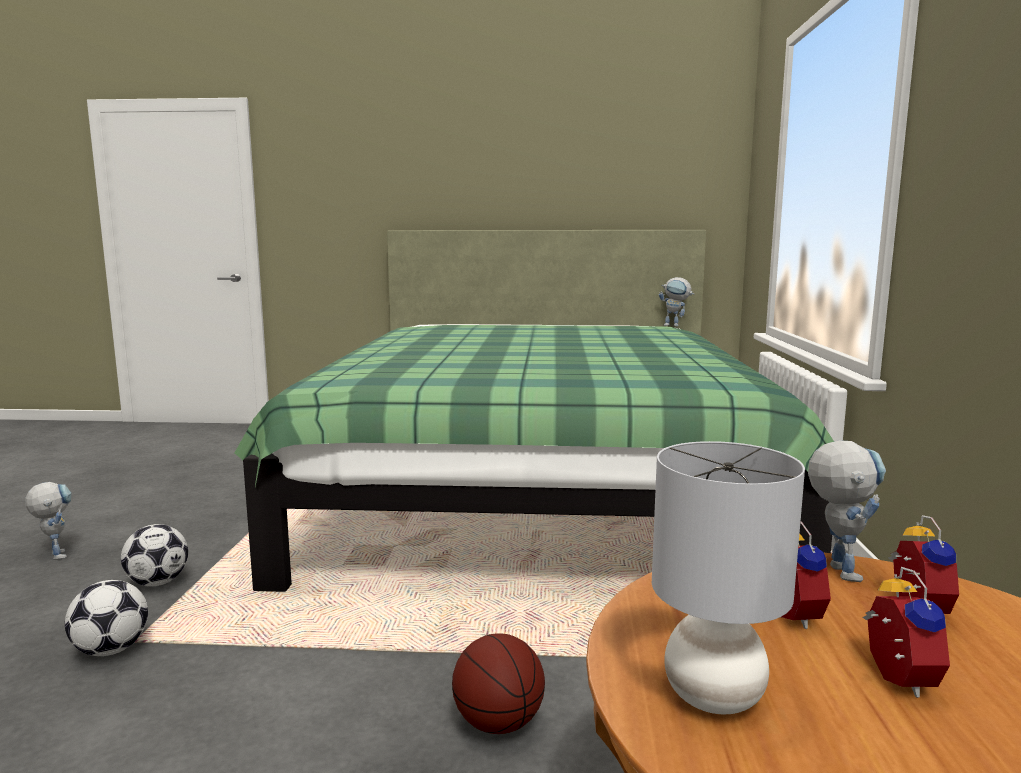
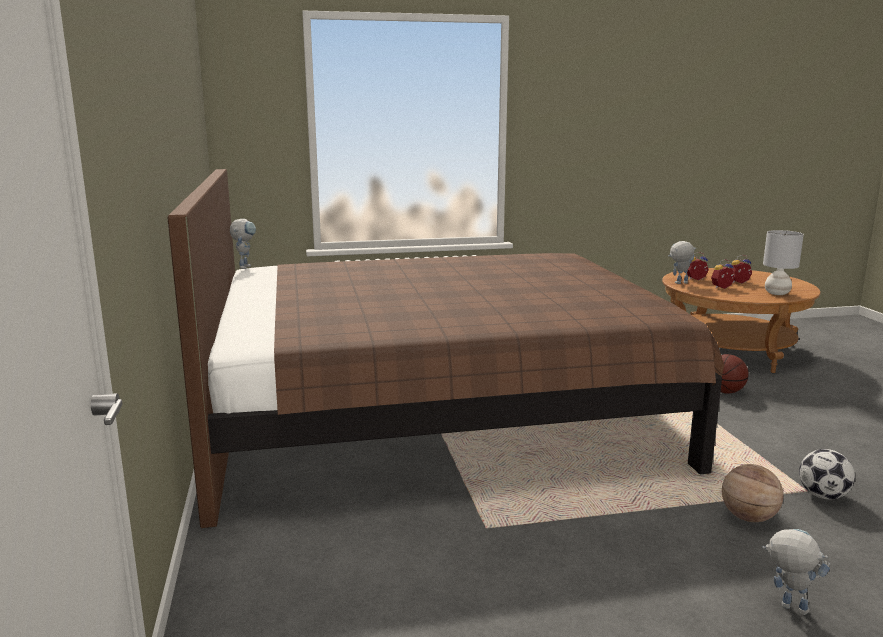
camera: 105 degrees left, 5 degrees up
(56, 554) = (786, 607): toy robot -> toy robot turned 90 degrees clockwise
(158, 582) = (748, 518): football -> basketball
(537, 489) = (434, 412): green bed -> brown bed

